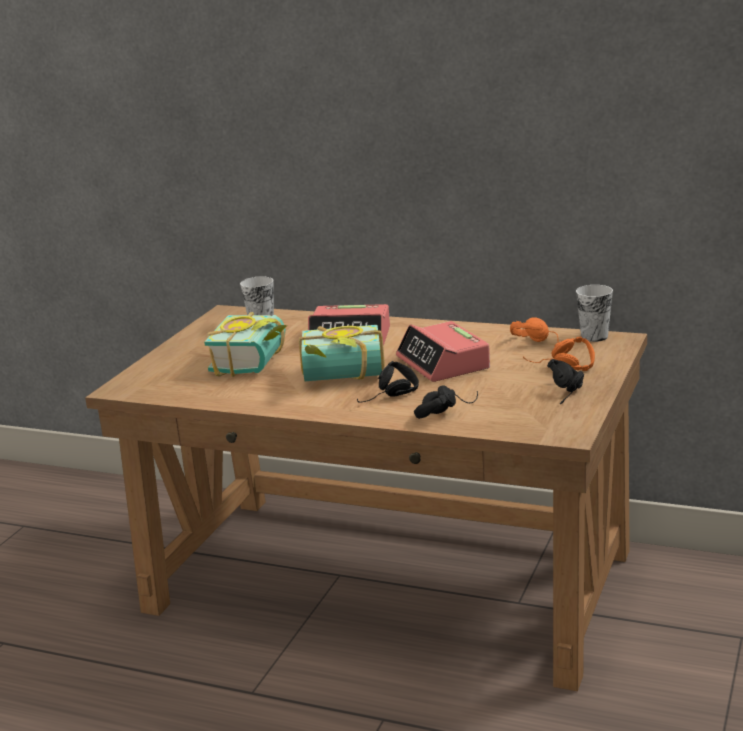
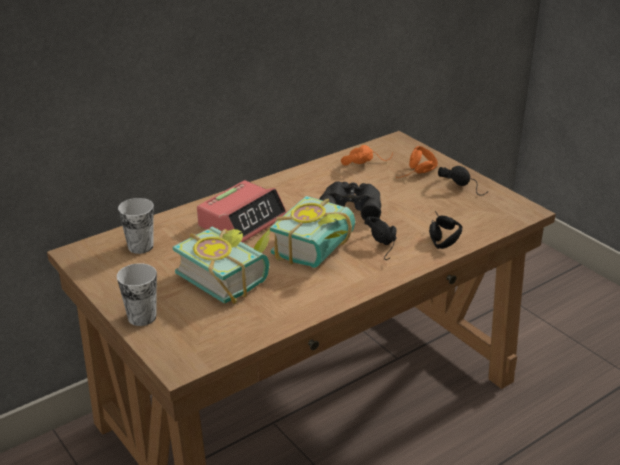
camera: 60 degrees left, 10 degrees up
(443, 363) = (350, 206): alarm clock -> black binoculars
(594, 336) = (380, 145): cup -> cup (142, 317)

